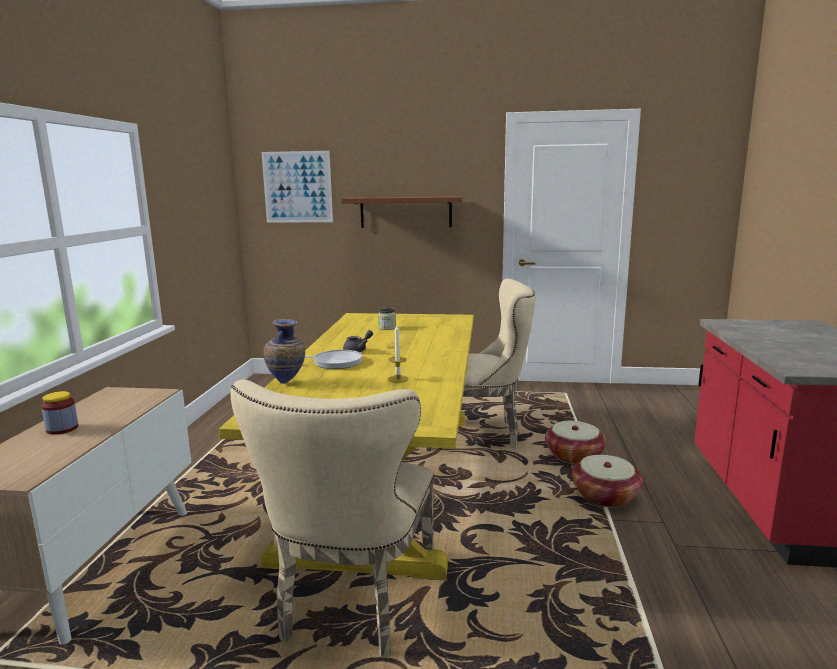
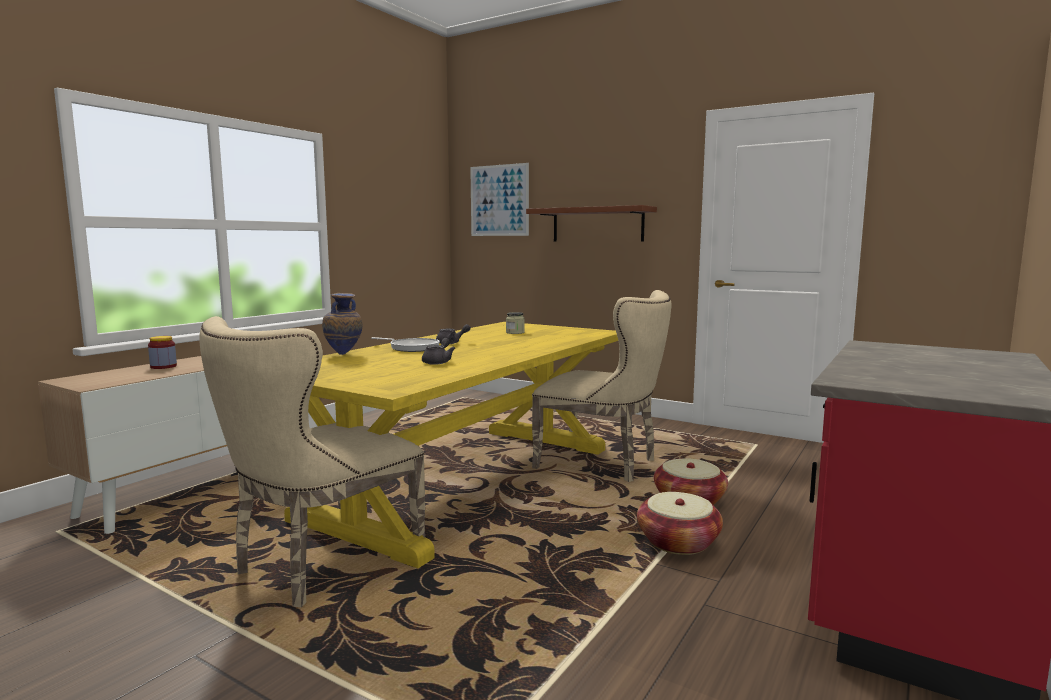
camera: 25 degrees right, 5 degrees down
(398, 379) = (438, 362): candle -> grey teapot

